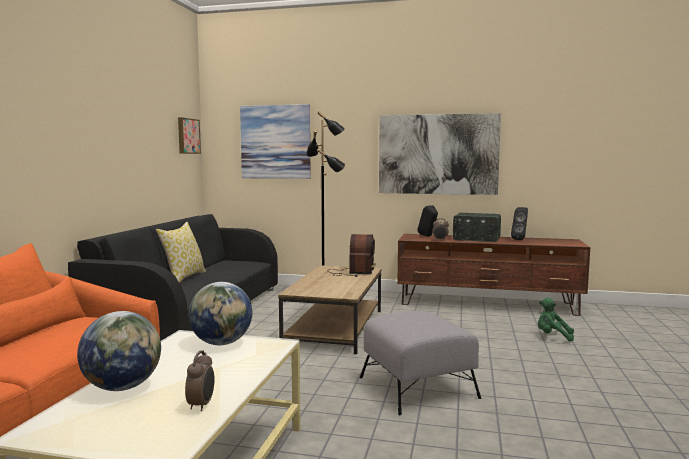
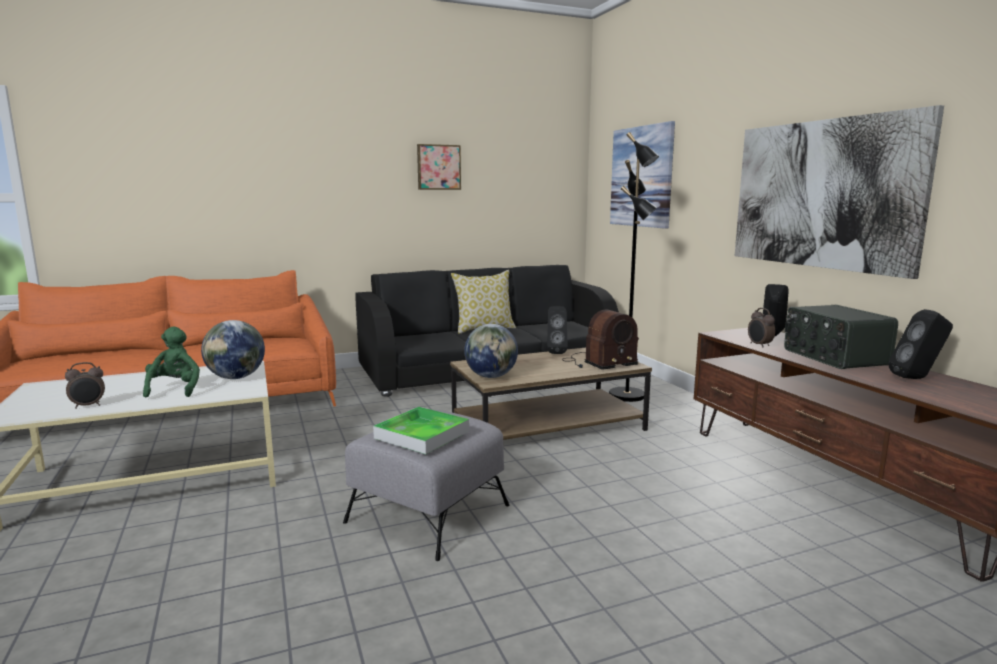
camera: 55 degrees right, 5 degrees up
(123, 387) = (121, 381): globe -> globe (491, 376)
(187, 136) = (557, 172): picture -> picture (438, 167)
(313, 273) = (556, 352): none -> black speaker
(433, 323) = (422, 435): none -> tray
(553, 336) = (786, 572): green plush toy -> green plush toy (175, 389)

